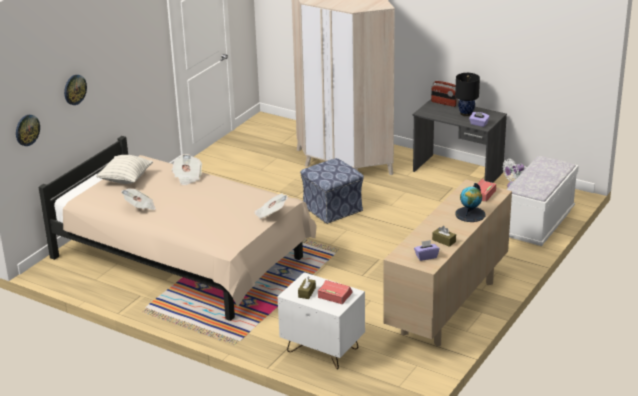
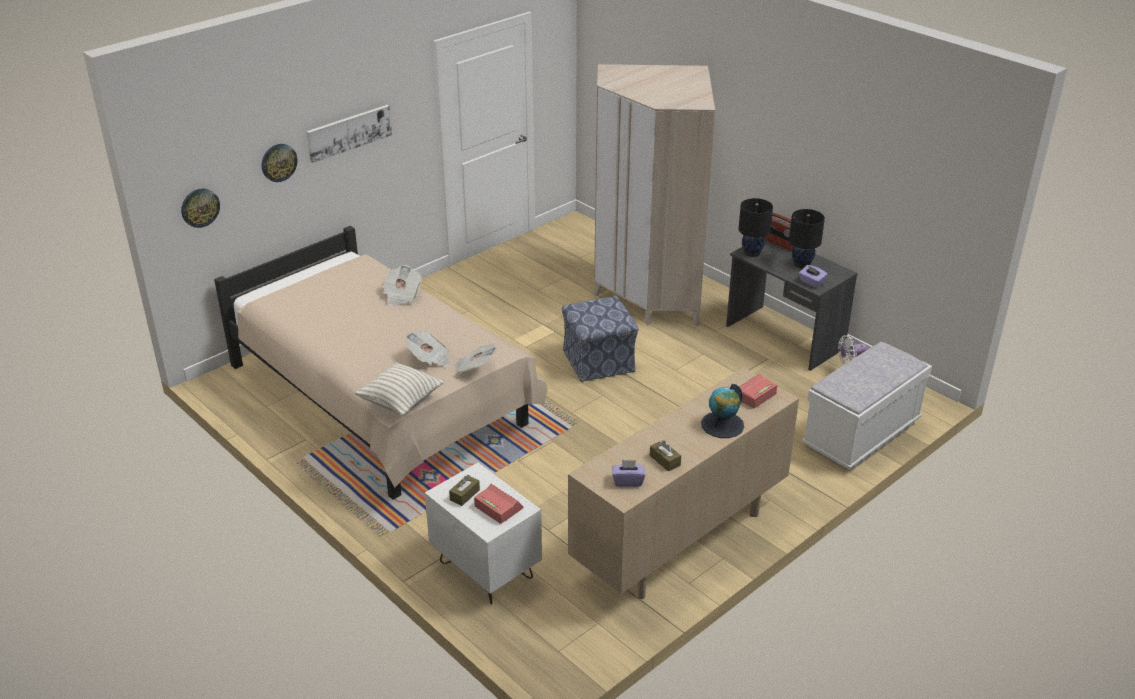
camera: 15 degrees right, 5 degrees up
(117, 62) = (349, 132): none -> picture
(126, 179) = (328, 285): pillow -> pillow (401, 402)
(140, 207) = (322, 328): newspaper -> newspaper (430, 359)
(427, 111) = (752, 253): none -> black table lamp

